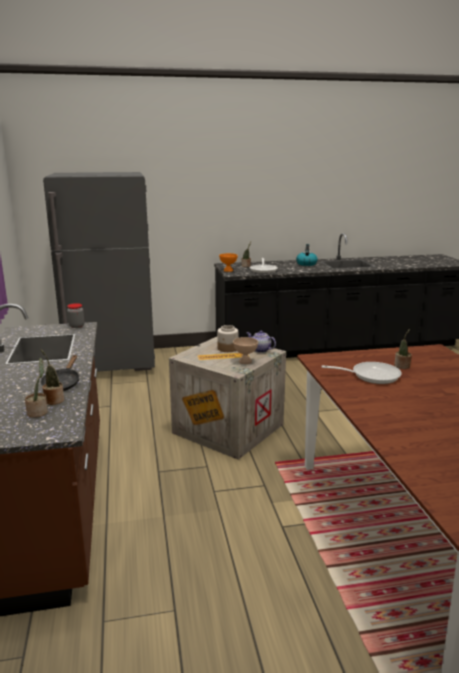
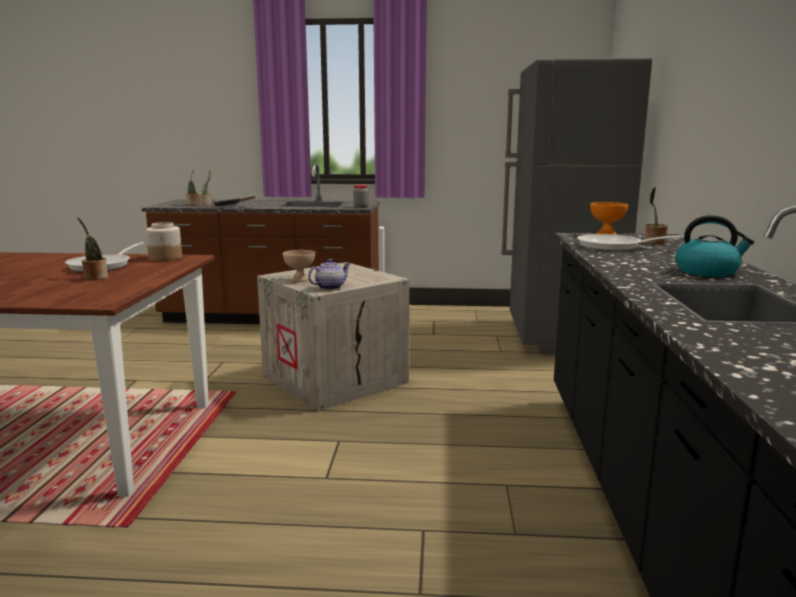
camera: 105 degrees right, 5 degrees down
(227, 348) = (351, 278): jar -> jar (165, 258)

